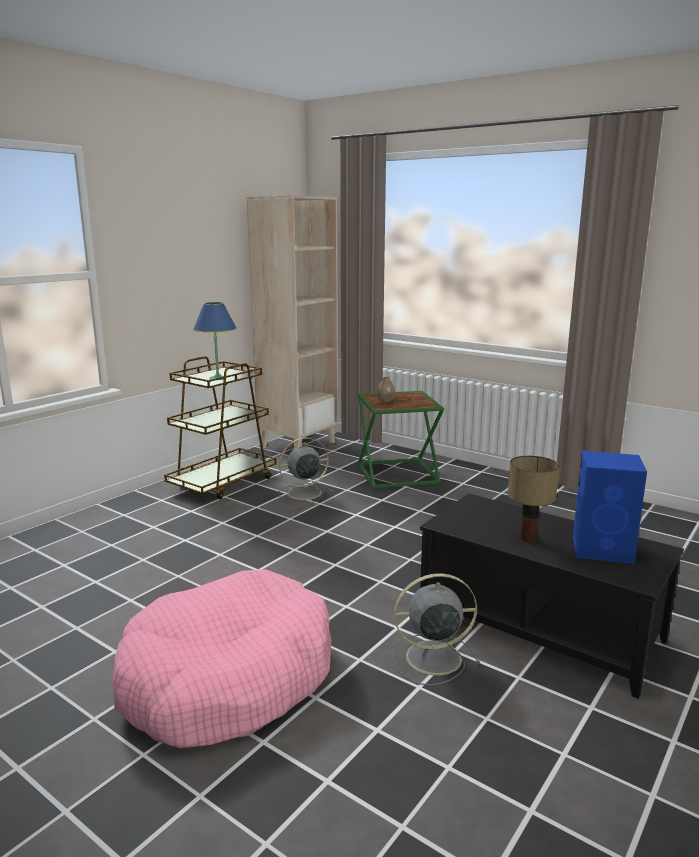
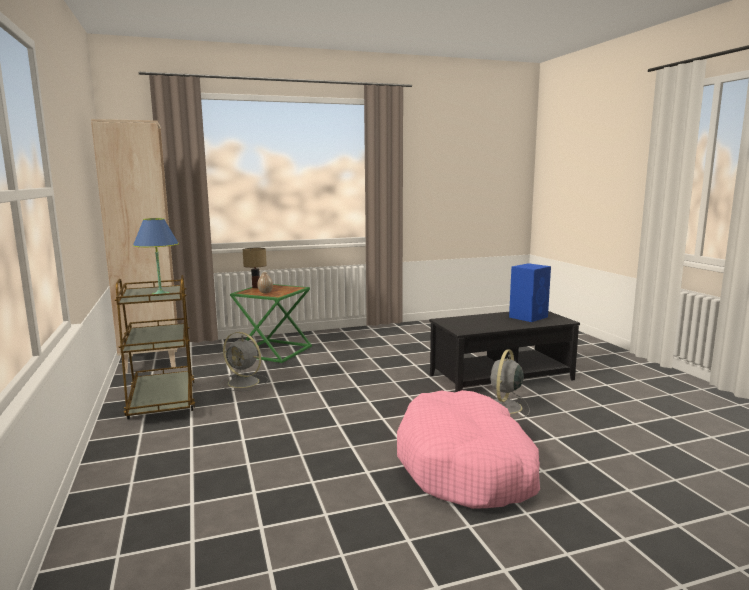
camera: 55 degrees left, 5 degrees down
(303, 493) = (244, 382): grey fan -> grey fan turned 75 degrees counterclockwise
(528, 538) = (501, 323): table lamp -> table lamp (256, 287)

